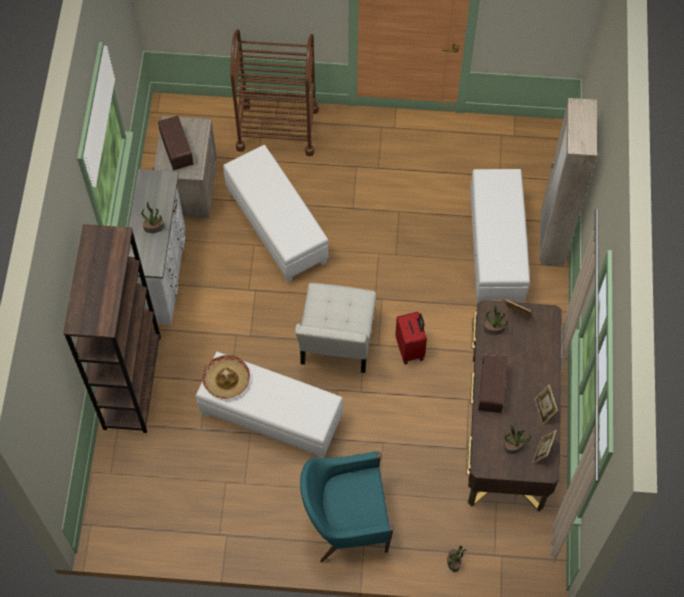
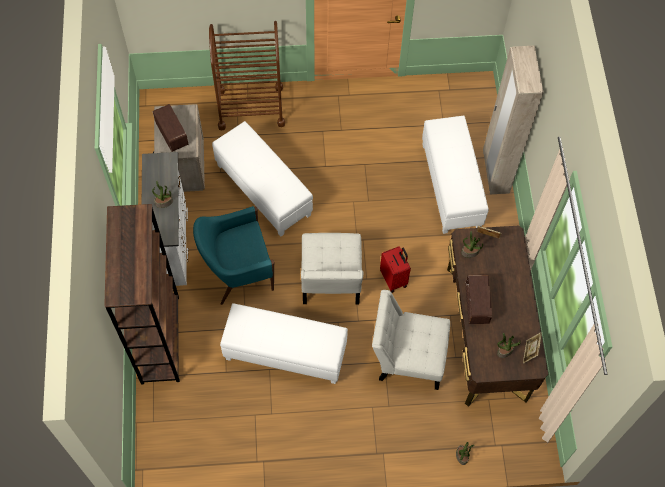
camera: 10 degrees left, 0 degrees up
(226, 380) = (245, 326): hat -> none
(346, 521) = (364, 434): turquoise armchair -> turquoise armchair (237, 271)
(410, 440) = (407, 357): none -> white chair
(543, 411) = (524, 317): picture frame -> none

